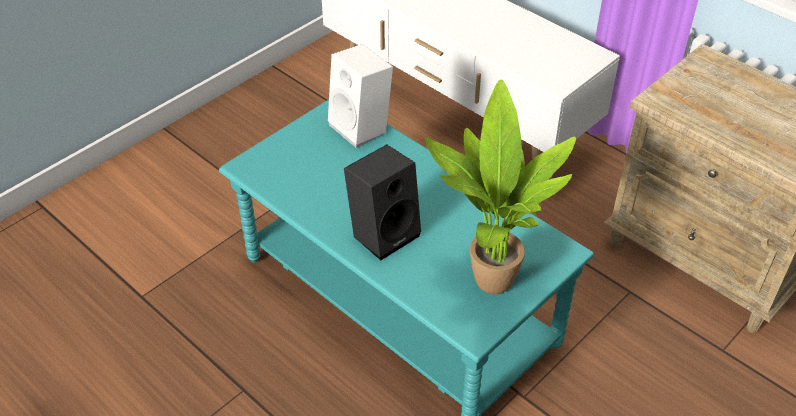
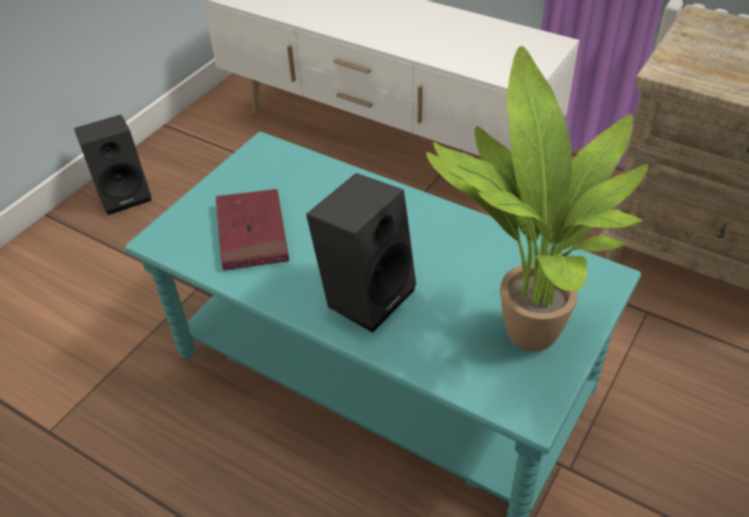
camera: 10 degrees left, 0 degrees up
(230, 121) = (125, 194): none -> black speaker
(313, 173) = (252, 233): none -> red book
(362, 128) = (301, 166): white speaker -> none

